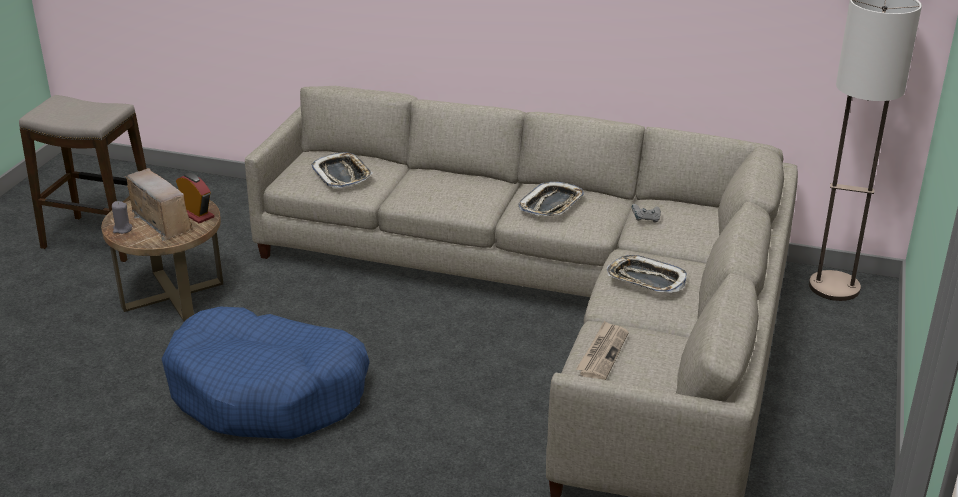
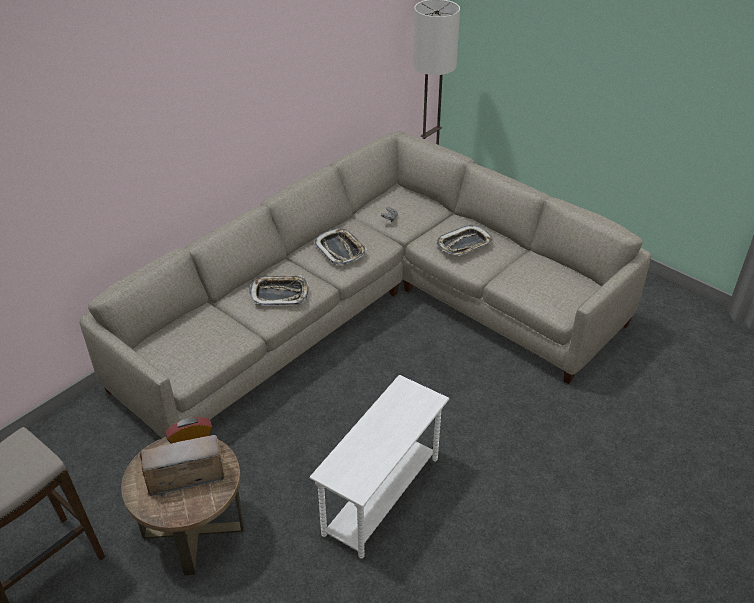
camera: 65 degrees left, 10 degrees up
(122, 229) = (179, 510): grey candle -> none
(268, 392) = (382, 497): blue dog bed -> white side table
(342, 175) = (203, 340): tray -> tray (279, 294)
(602, 353) = (537, 289): newspaper -> none

